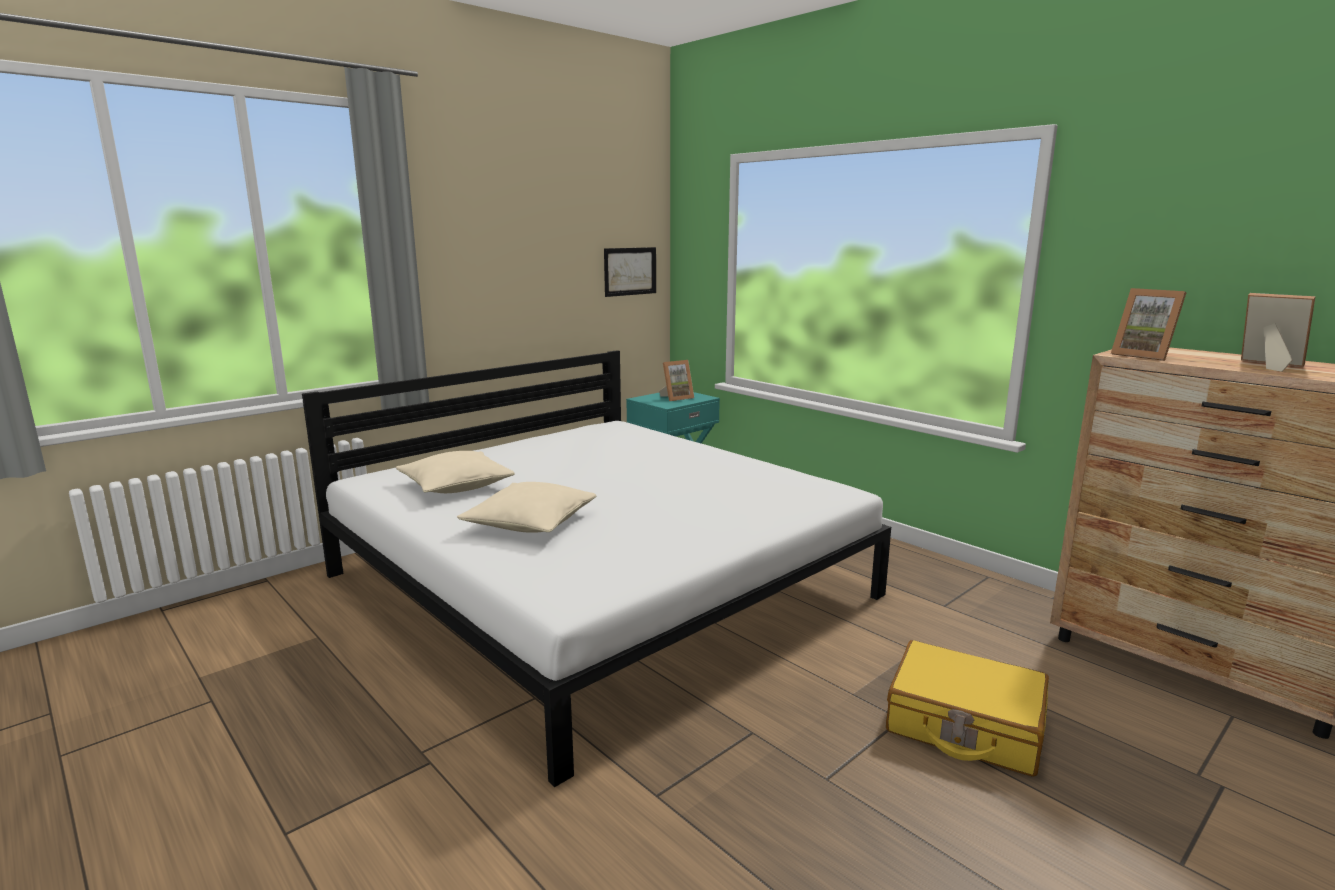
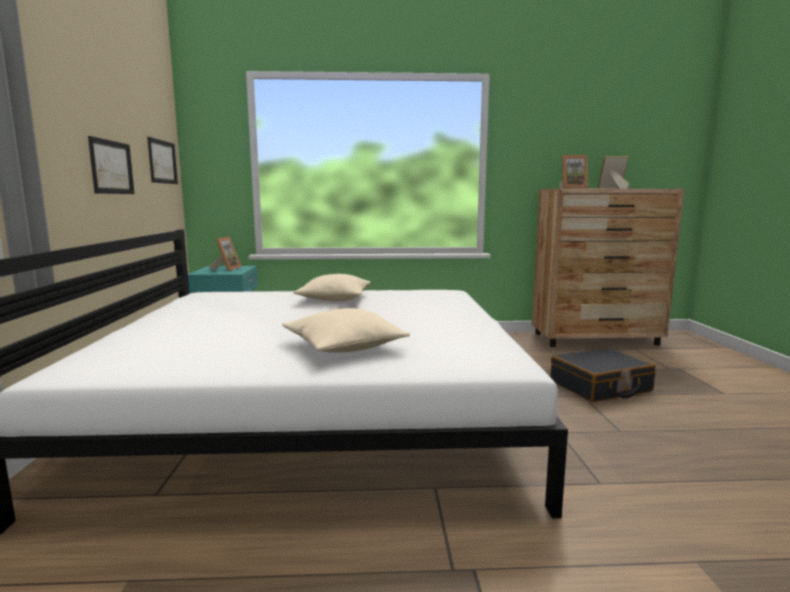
camera: 50 degrees left, 5 degrees down
(456, 486) = (196, 349): beige pillow -> beige pillow (334, 299)
(537, 290) = (111, 167): none -> picture
(964, 725) = (600, 387): yellow suitcase -> black suitcase

